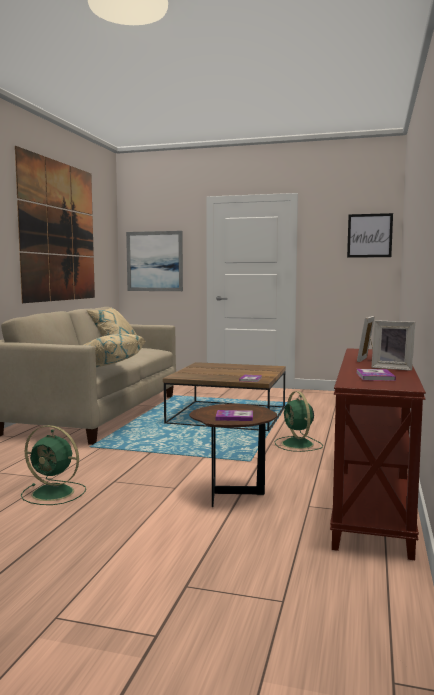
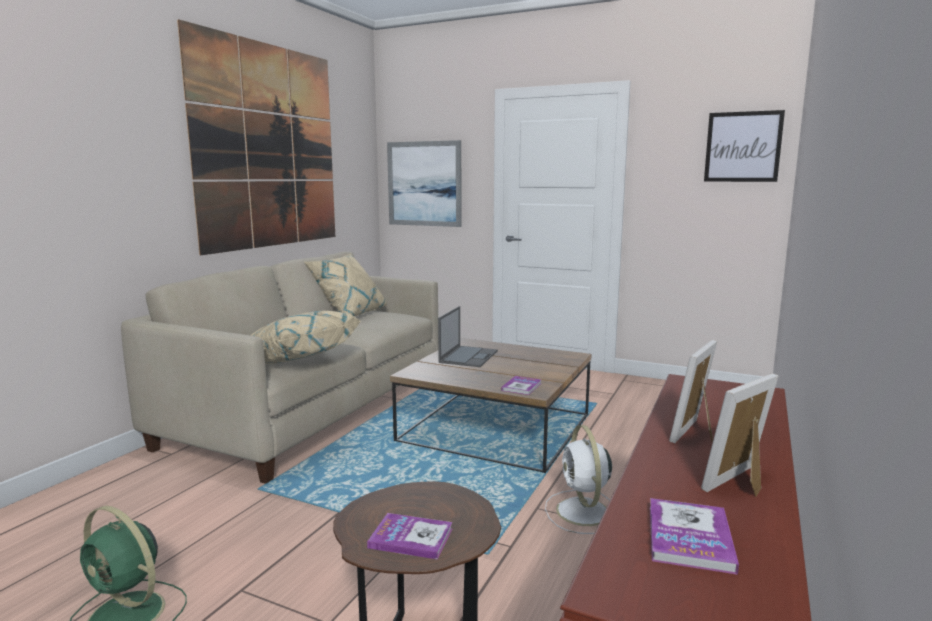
camera: 10 degrees right, 5 degrees up
(207, 369) = (468, 356): none -> laptop
(298, 444) = (583, 513): green fan -> white fan
(392, 368) = (743, 484): picture frame -> picture frame turned 105 degrees clockwise

